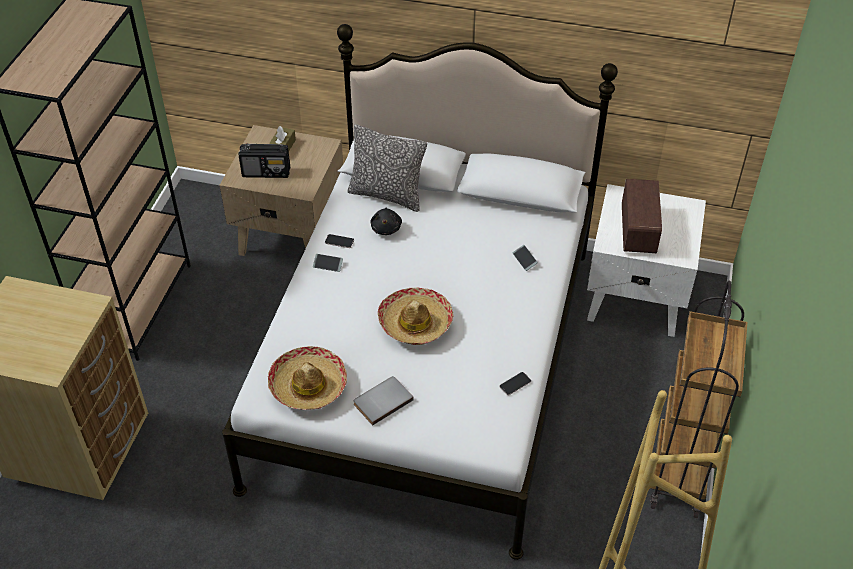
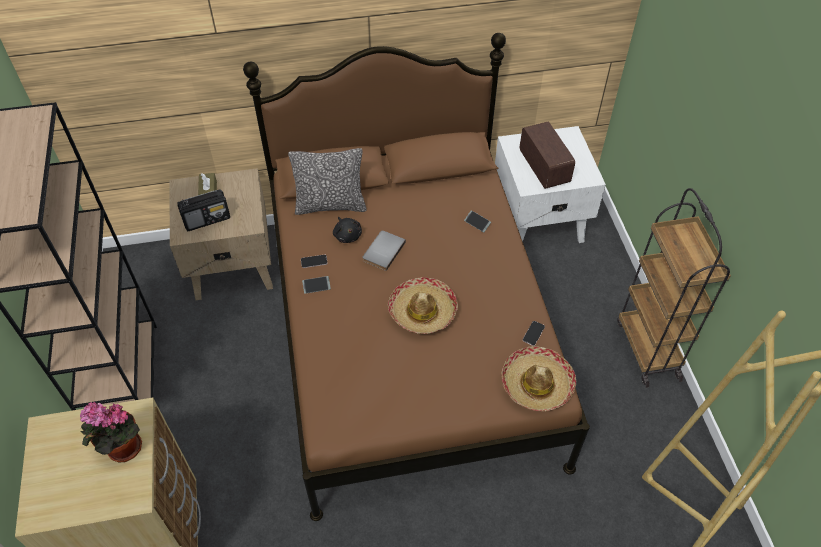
camera: 25 degrees left, 5 degrees up
(62, 329) = (122, 449): none -> potted plant
(308, 385) = (365, 404): hat -> hat (536, 384)
(382, 400) = (435, 392): grey book -> grey book (382, 251)
(427, 363) = (410, 336): white bed -> brown bed

